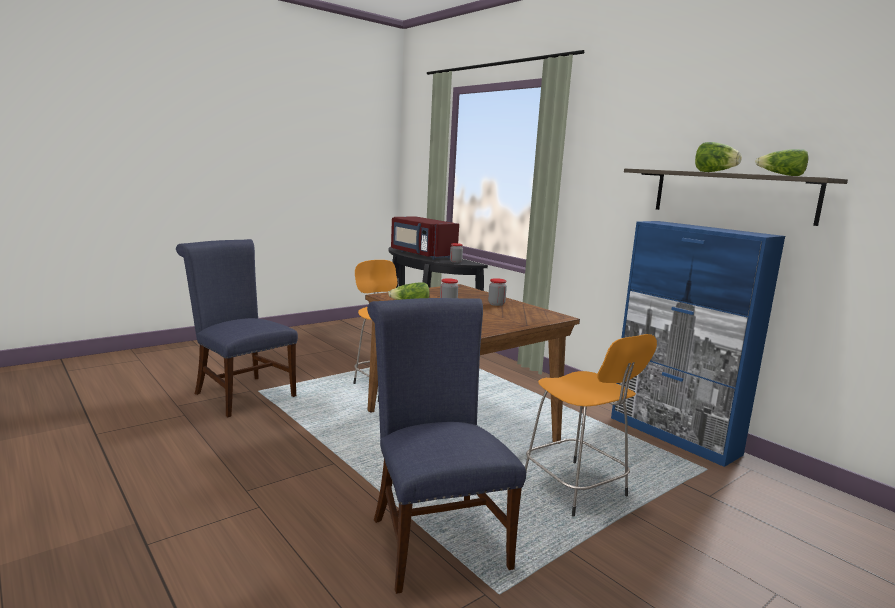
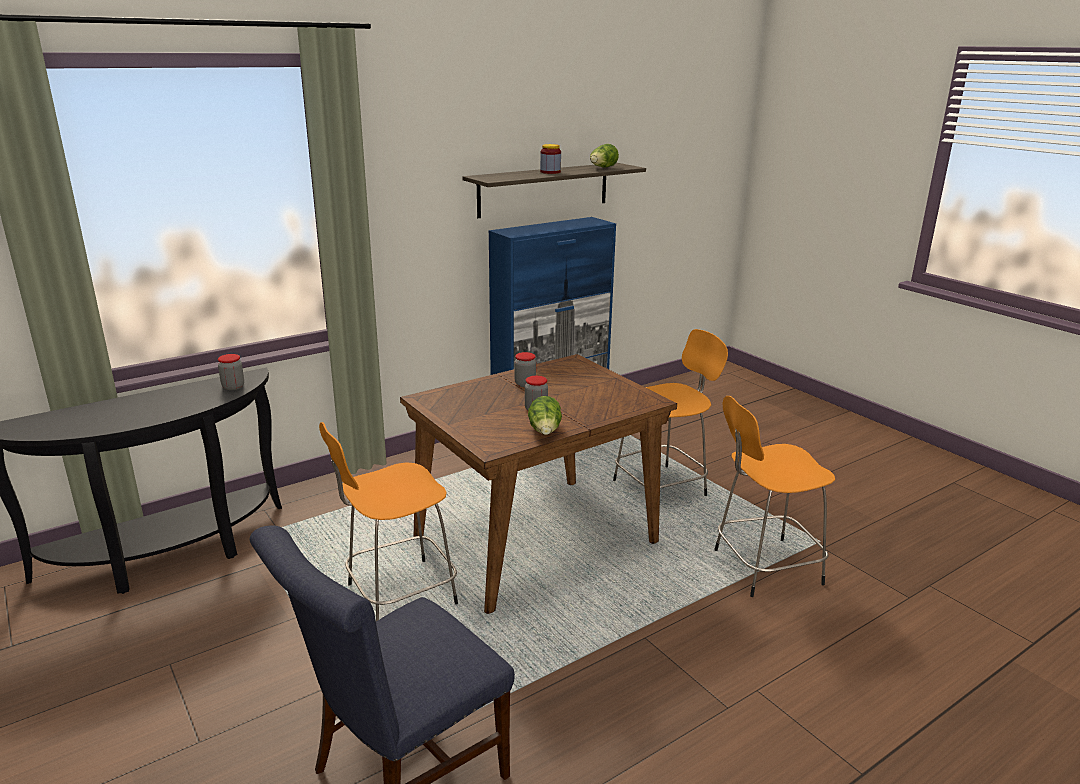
camera: 85 degrees left, 10 degrees up
(421, 255) = (142, 410): red microwave -> none
(435, 537) = (763, 567): blue chair -> orange stool
(714, 172) = (550, 172): lettuce -> jar

